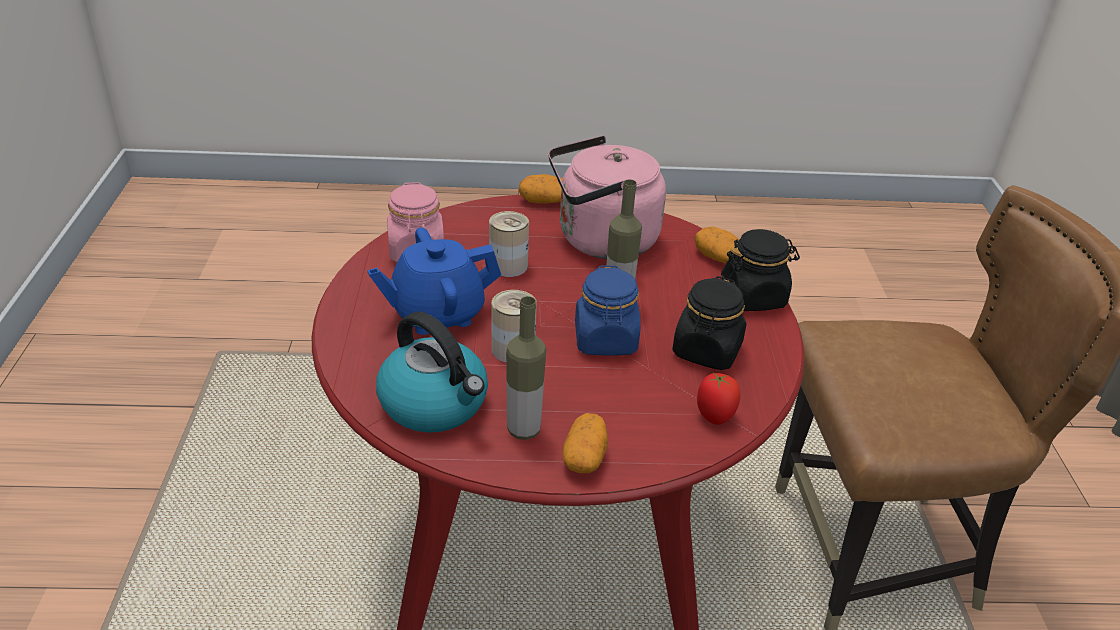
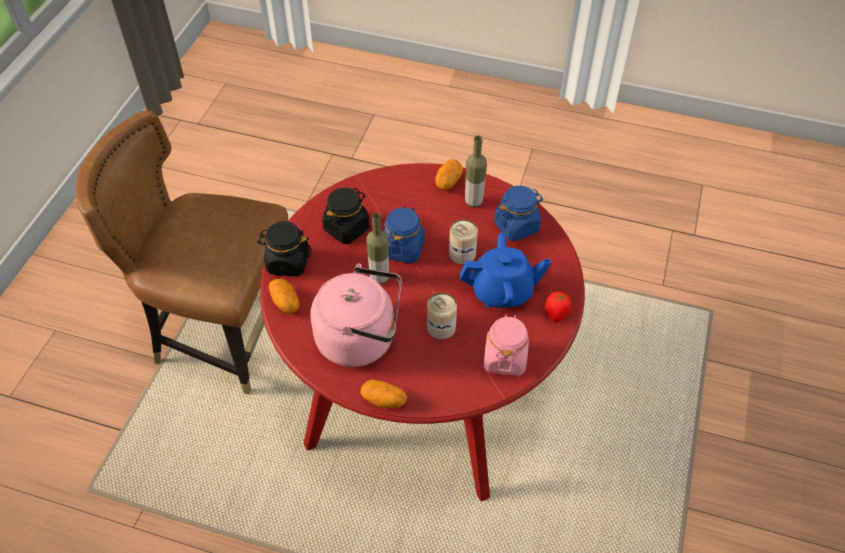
camera: 160 degrees left, 15 degrees up
(435, 404) = (516, 226): kettle -> blue jar
(714, 416) = (369, 188): tomato -> tomato (556, 315)

